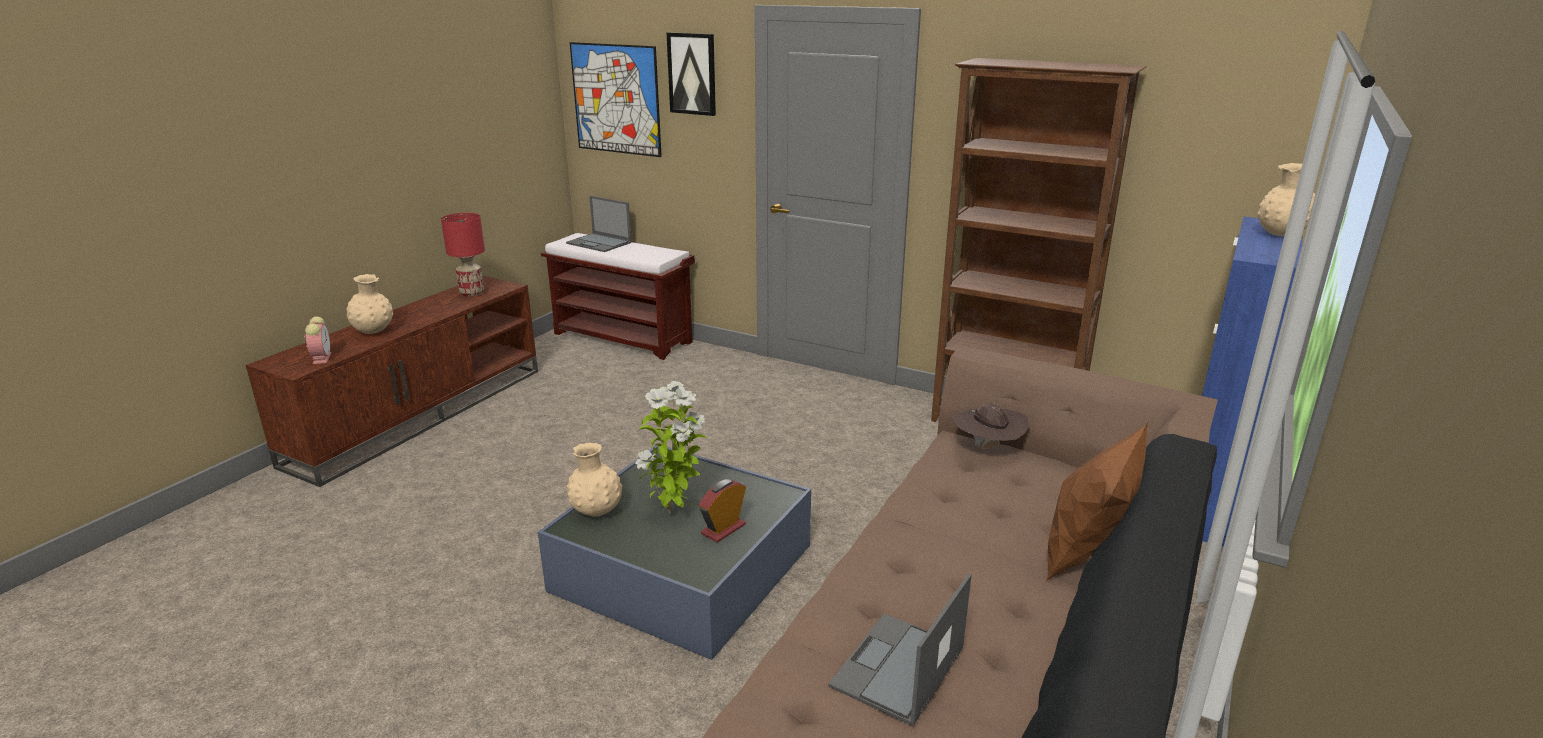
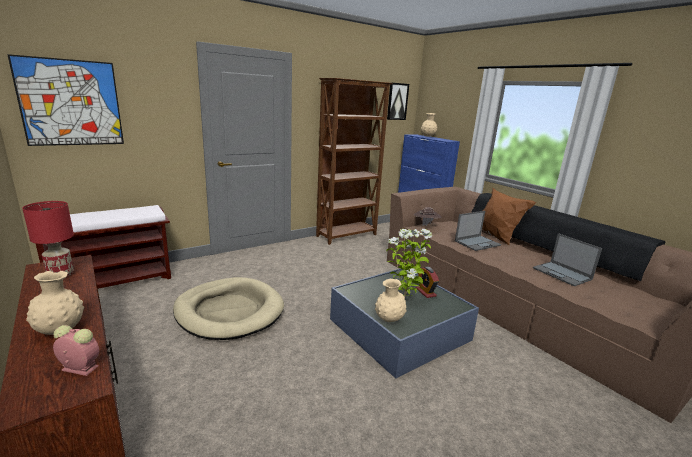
camera: 65 degrees left, 5 degrees down
(599, 243) = (81, 217): laptop -> laptop (477, 243)
(618, 422) = (229, 311): none -> beige dog bed
(692, 74) = (149, 83): picture -> picture (397, 101)

